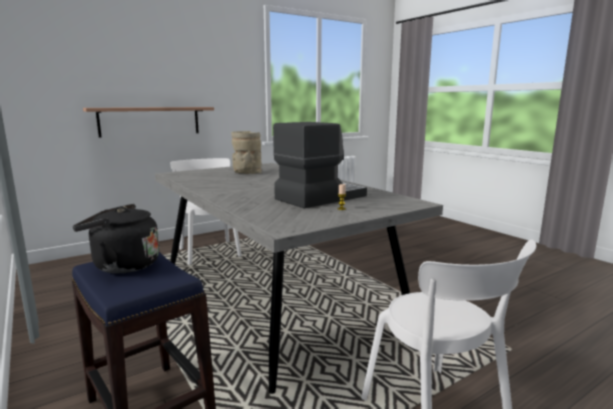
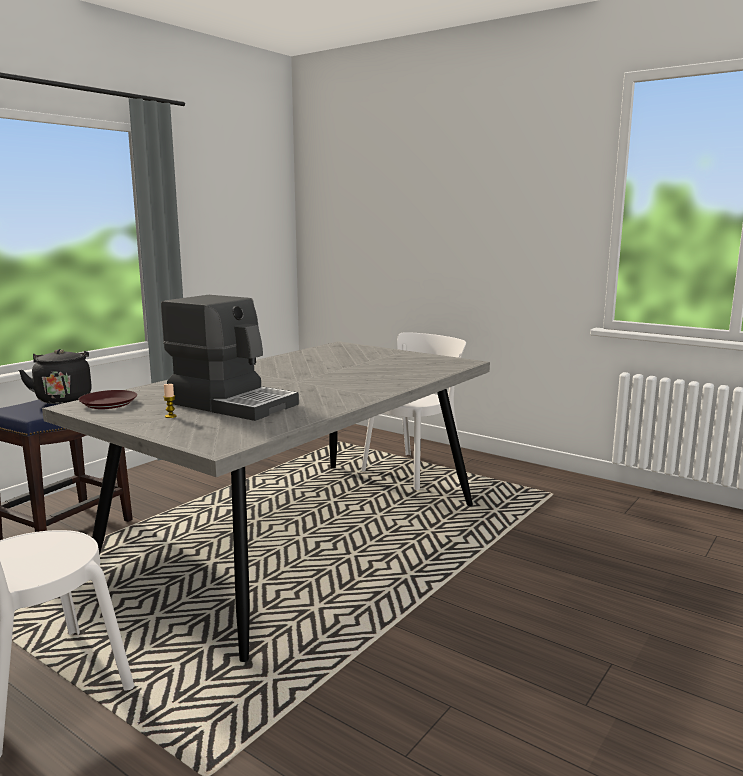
camera: 70 degrees right, 0 degrees up
(150, 121) = (426, 275): shelf -> none
(246, 173) = (379, 363): beige vase -> none
(285, 221) = (108, 403): none -> brown plate

